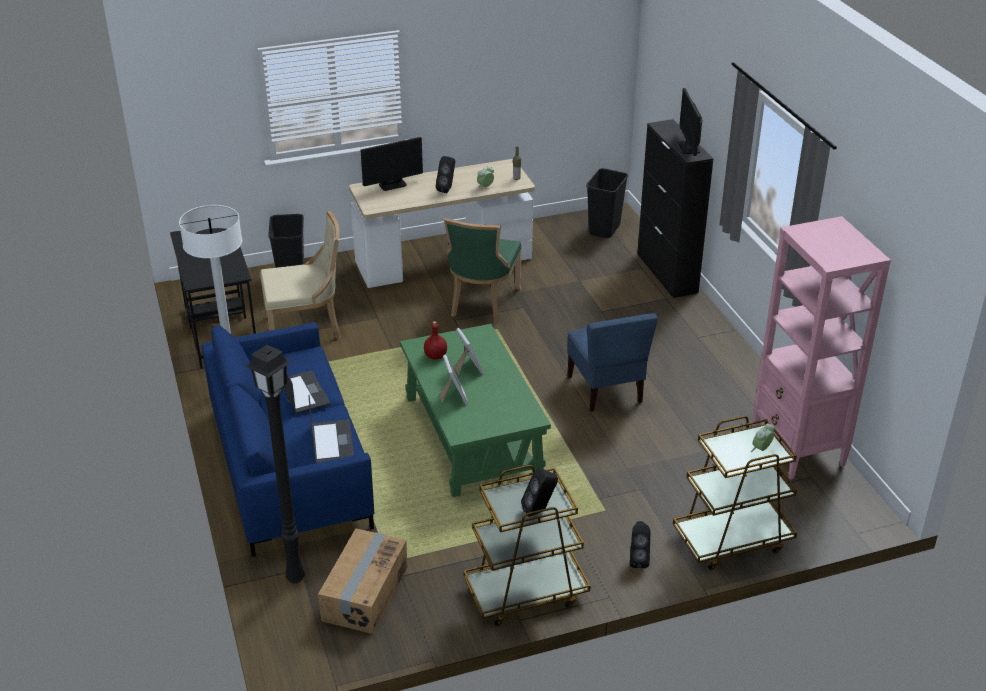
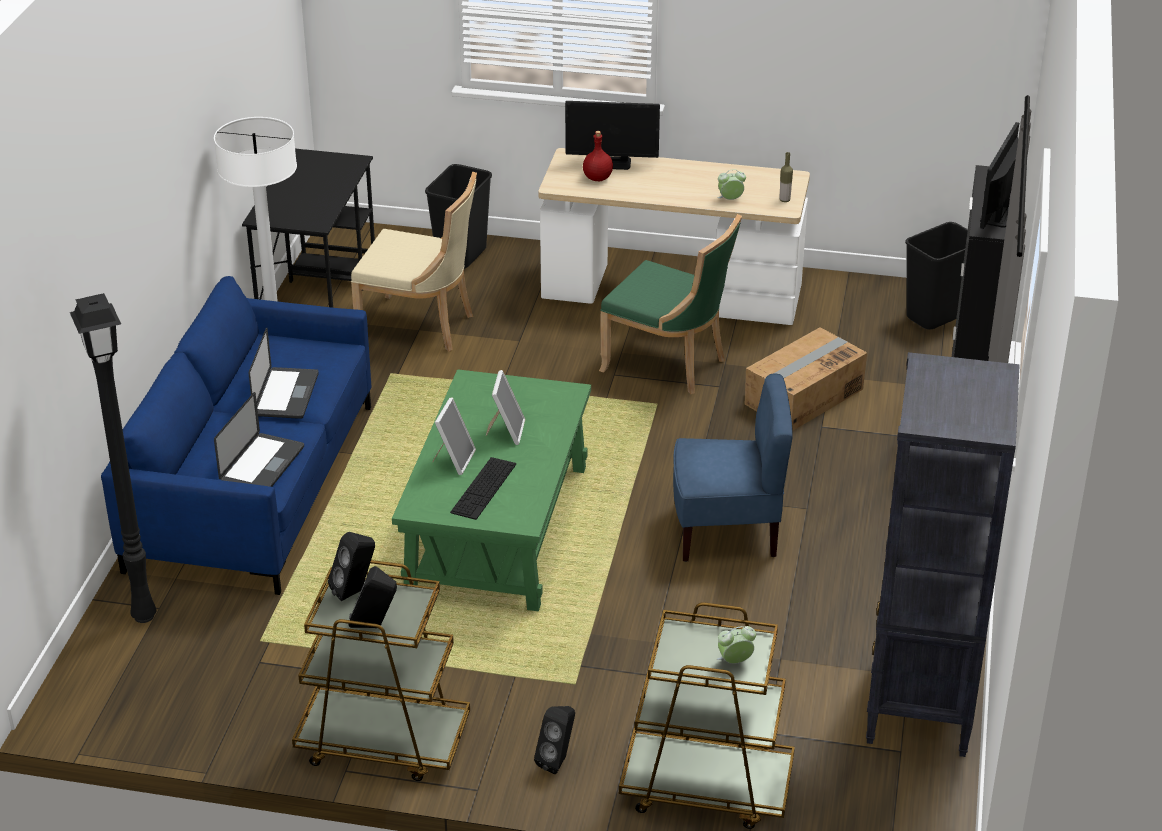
camera: 30 degrees right, 0 degrees up
(364, 593) = (201, 665): cardboard box -> cardboard box (803, 396)
(436, 356) = (482, 402): red bottle -> red bottle (598, 178)
(447, 189) = (677, 188): black speaker -> black speaker (355, 591)
(482, 303) = (669, 364): green chair -> green chair turned 105 degrees counterclockwise
(489, 407) = (483, 488): none -> keyboard
(606, 389) = (726, 532): blue chair -> blue chair turned 105 degrees counterclockwise
(798, 449) = (919, 708): pink bookcase -> black bookcase

